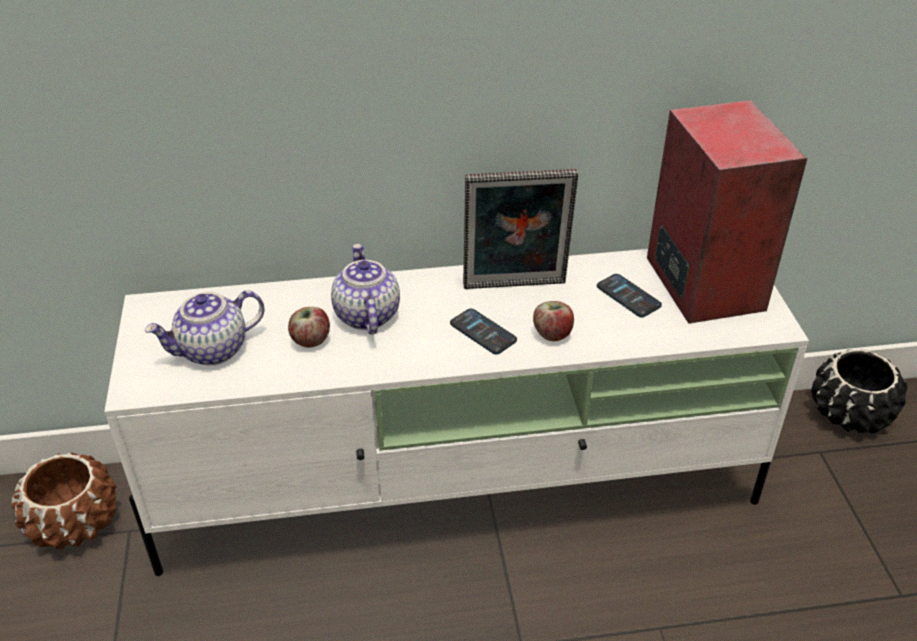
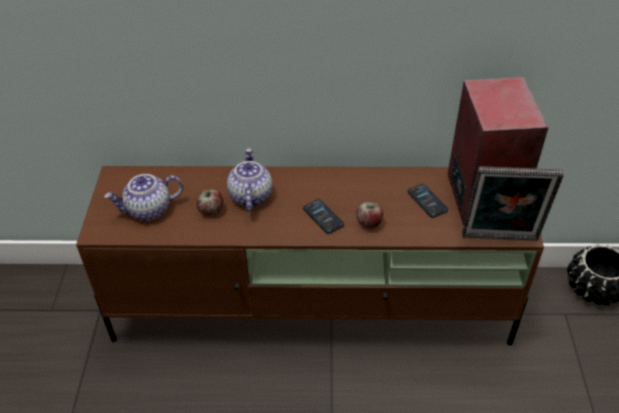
camera: 10 degrees right, 5 degrees up
(75, 522) = (68, 300): brown planter -> none
(461, 489) = (313, 309): white tv stand -> brown tv stand
(515, 287) = (352, 186): picture frame -> picture frame (500, 240)

